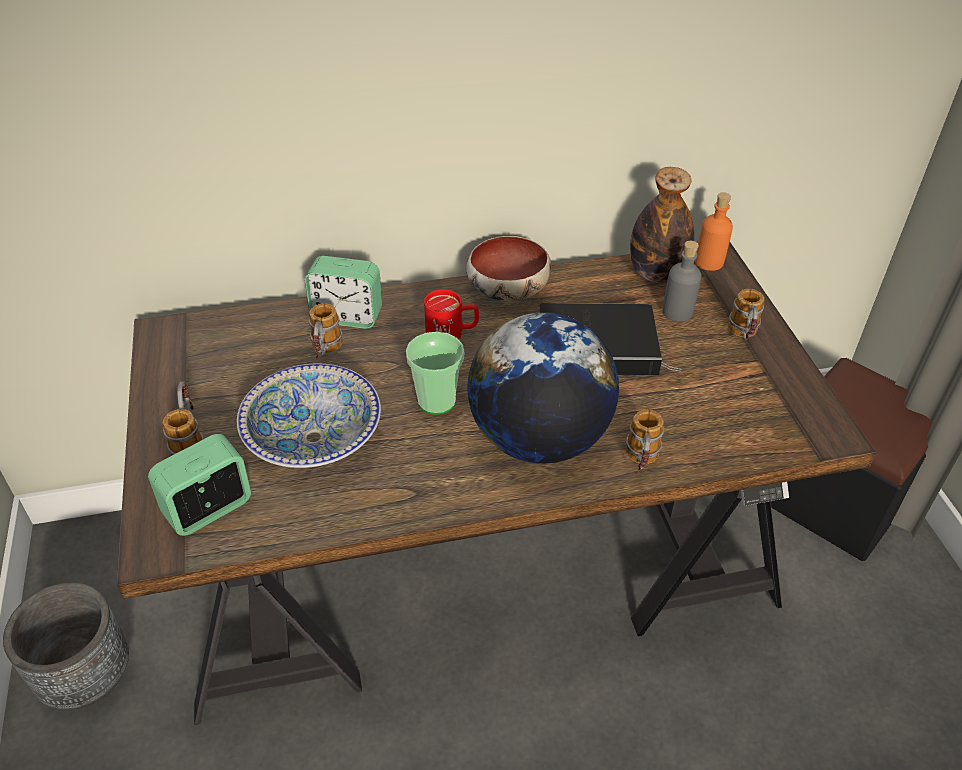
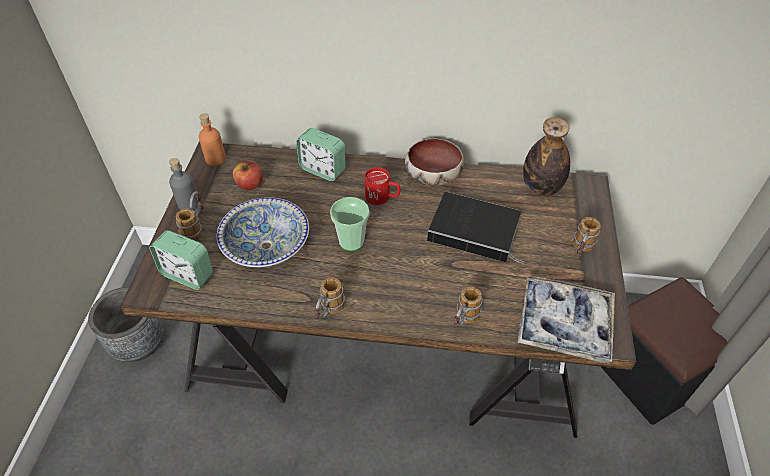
camera: 20 degrees right, 5 degrees up
(209, 509) = (188, 274): alarm clock -> alarm clock turned 135 degrees counterclockwise
(246, 360) = (249, 184): none -> apple
(325, 353) = (298, 191): mug -> mug (328, 312)
(538, 438) = (403, 285): globe -> none
(677, 311) = (542, 219): grey bottle -> grey bottle (188, 203)
(709, 262) = (584, 188): orange bottle -> orange bottle (215, 159)
(769, 431) = (564, 324): none -> tray

